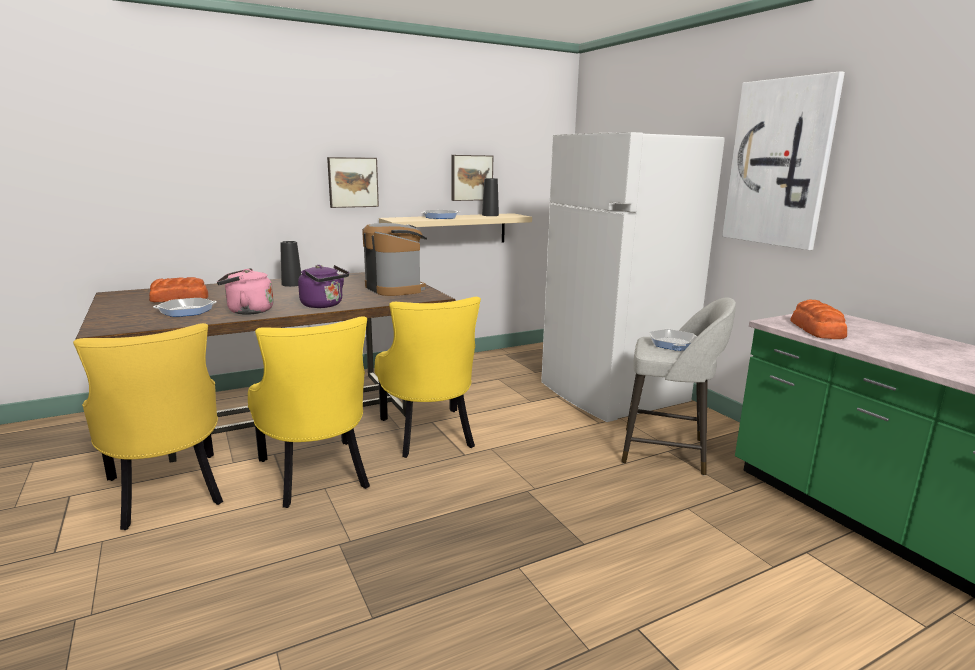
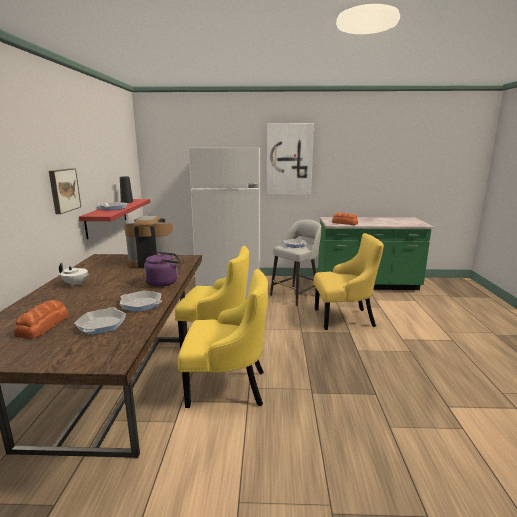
camera: 60 degrees left, 0 degrees up
(167, 489) = (185, 461): yellow chair -> yellow chair (343, 319)
(247, 311) = (141, 304): pink kettle -> frying pan
(292, 284) = (76, 284): black vase -> white teapot
(450, 230) = (107, 217): beige shelf -> red shelf
(471, 177) = (109, 177): picture -> none

